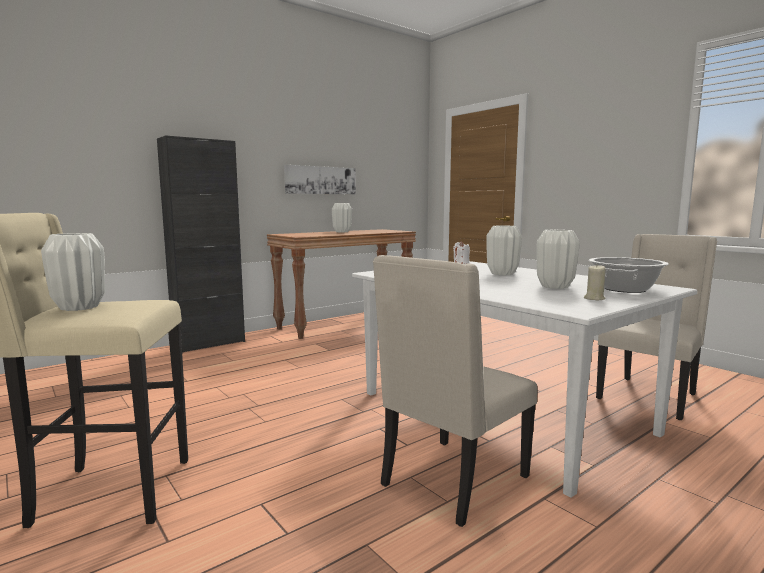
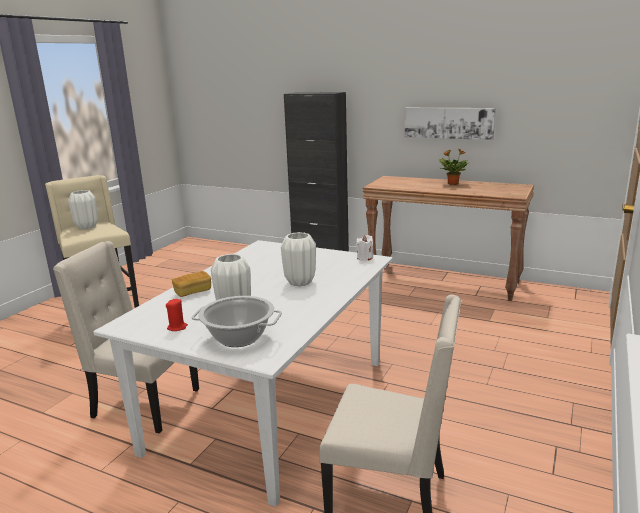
camera: 65 degrees right, 10 degrees up
(342, 232) = (452, 184): white vase -> potted plant
(494, 291) = (193, 292): none -> bread
(594, 298) = (177, 327): beige candle -> red candle

